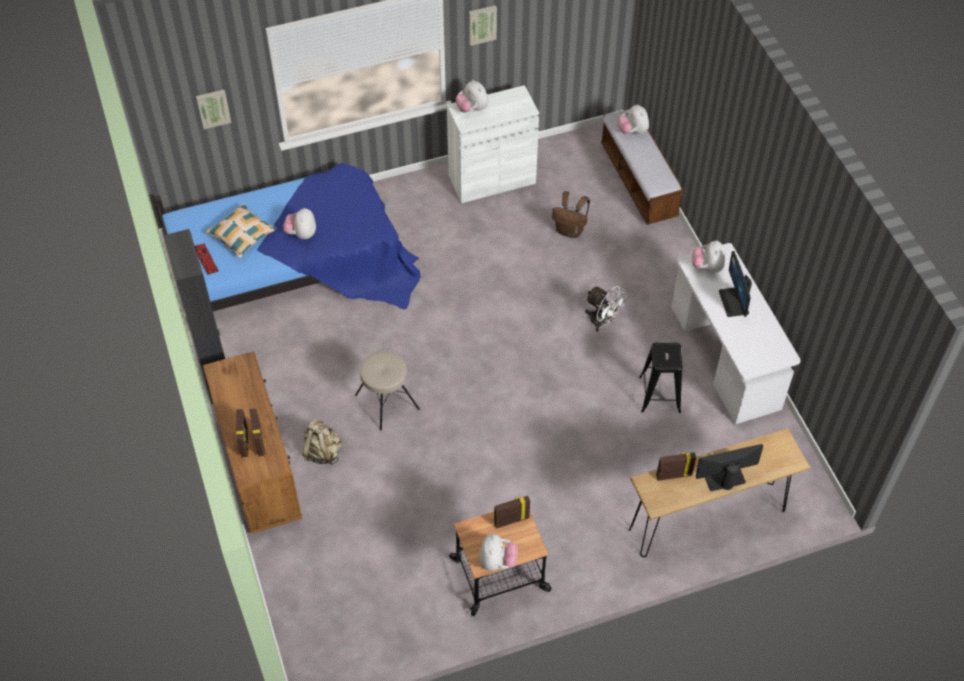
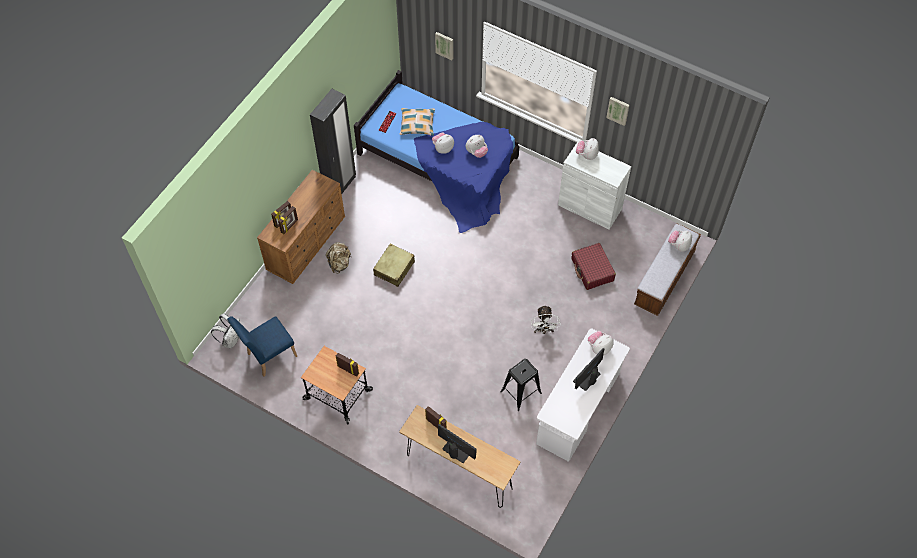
camera: 50 degrees right, 5 degrees up
(311, 642) = (231, 340): none -> white backpack
(376, 615) = (268, 356): none -> blue chair
(386, 402) = (394, 268): beige stool -> beige suitcase
(497, 561) = (318, 380): plush toy -> plush toy (476, 152)
(570, 230) = (592, 270): brown backpack -> red suitcase

